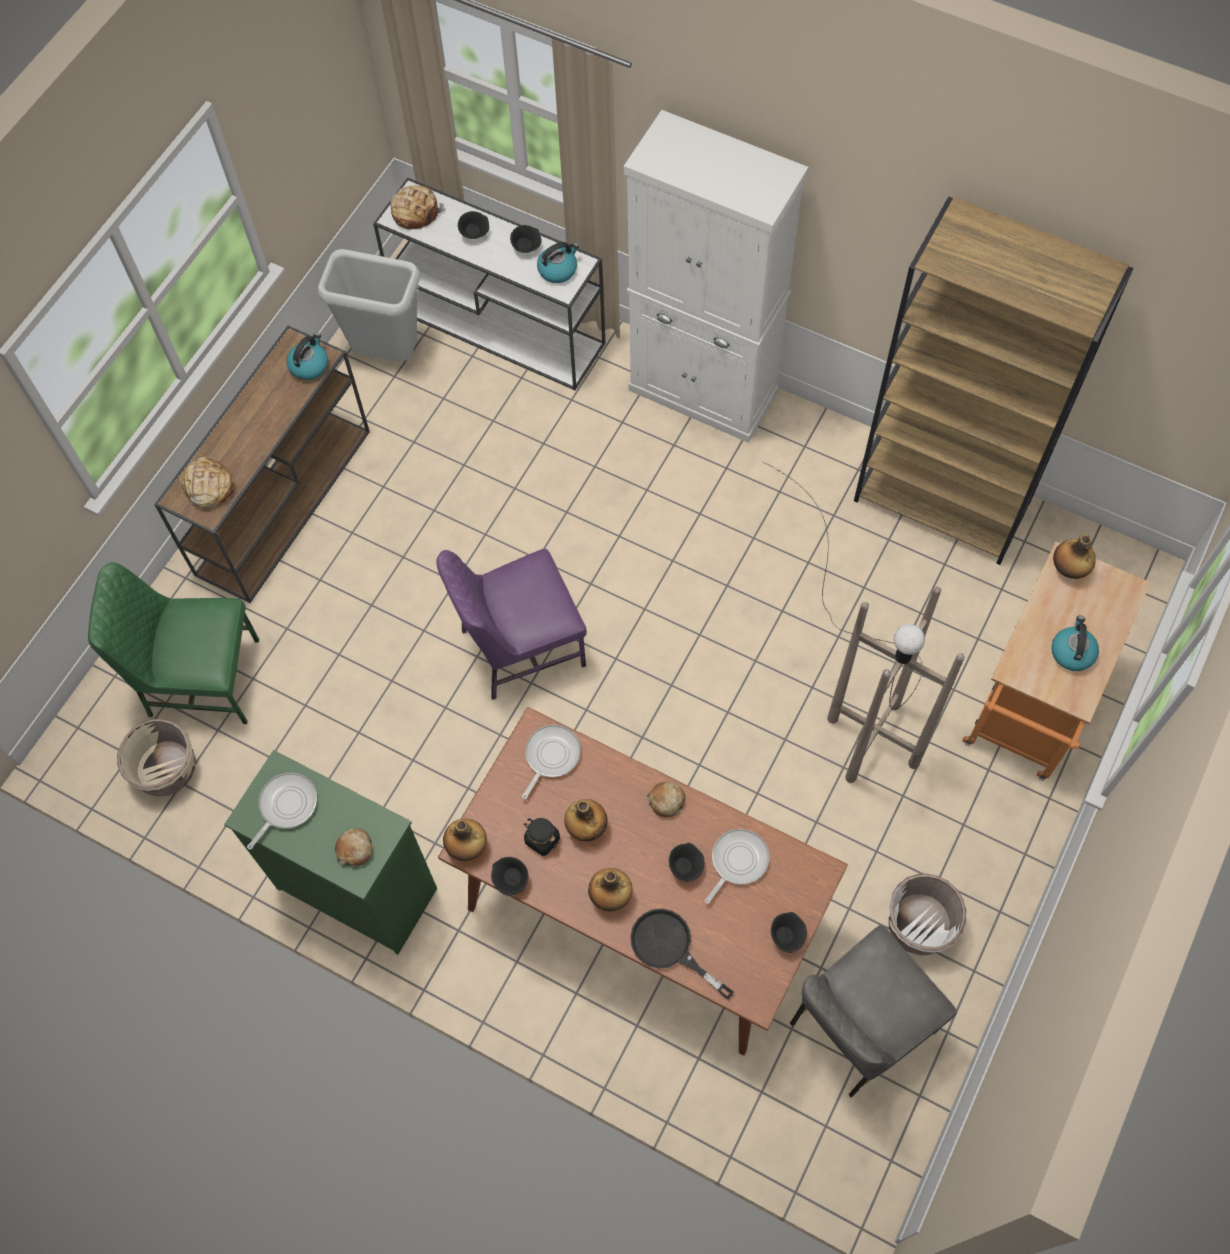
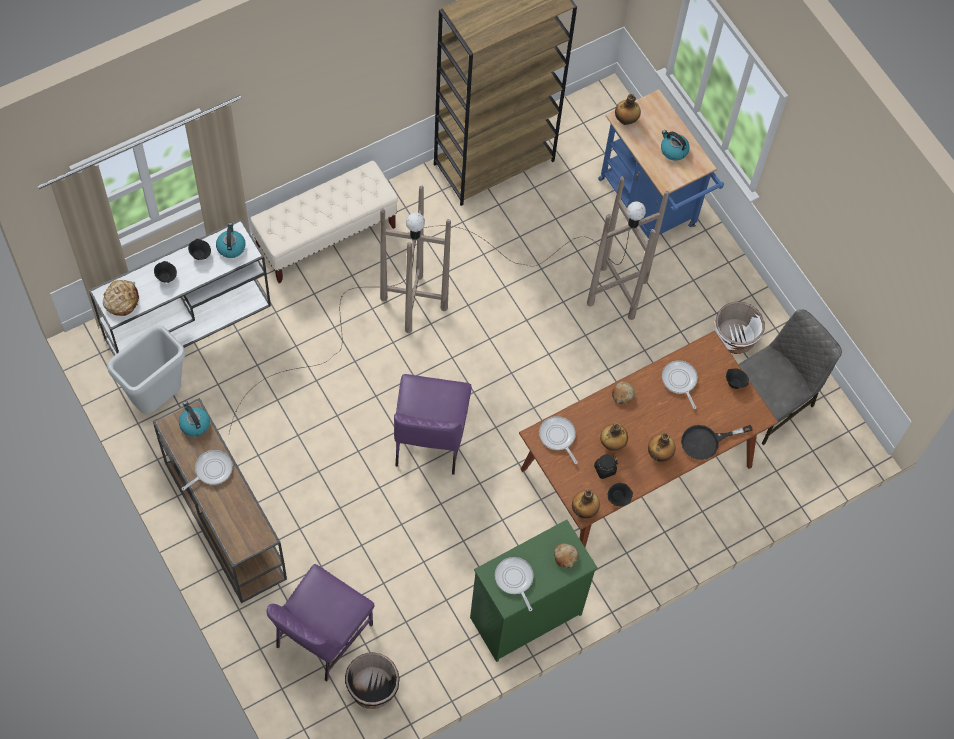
camera: 65 degrees left, 0 degrees up
(166, 770) = (372, 688): beige planter -> black planter
(201, 679) = (321, 635): green chair -> purple chair
(208, 487) = (243, 528): bread -> none
(262, 415) = (211, 470): none -> frying pan
(619, 495) = (365, 325): none -> brown floor lamp
(685, 866) = (666, 407): black bowl -> none
(703, 391) = (326, 237): white cabinet -> beige bench
(858, 1026) = (770, 401): grey chair -> grey chair turned 120 degrees counterclockwise
(1027, 713) = (651, 207): orange cart -> blue cart

